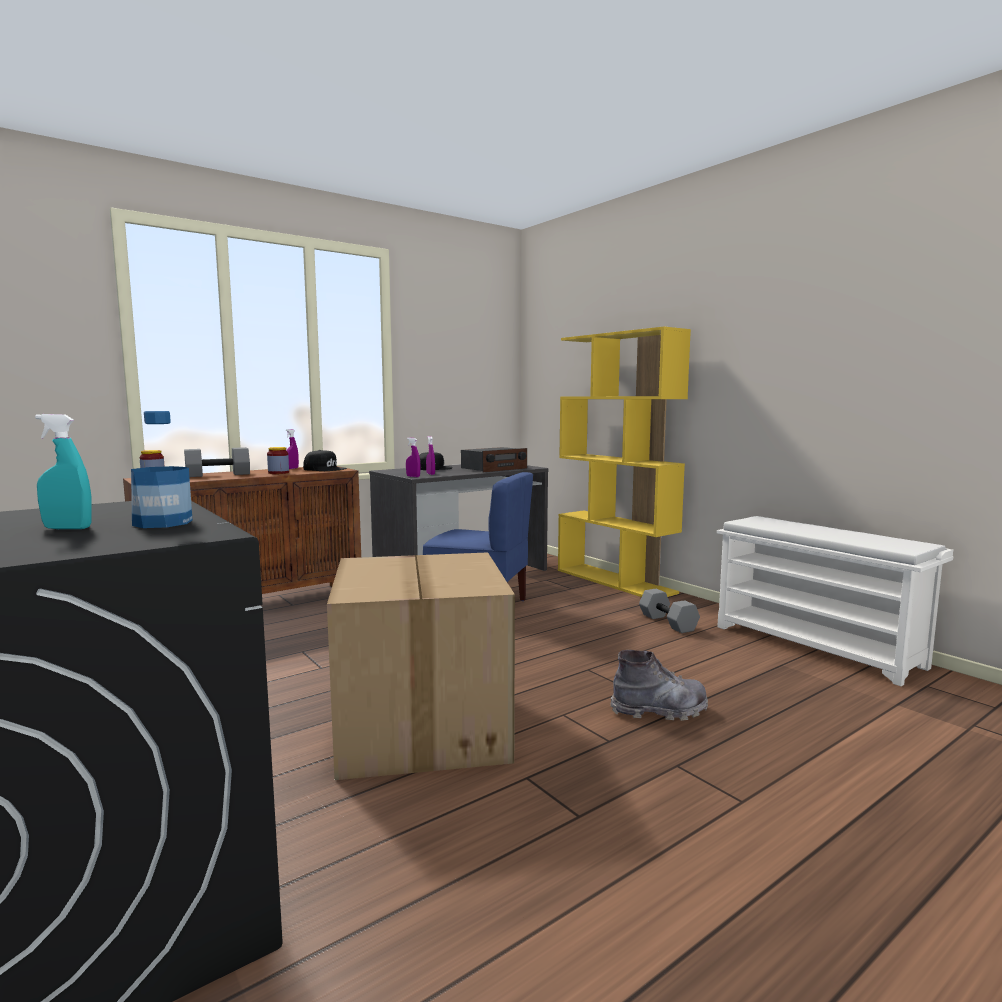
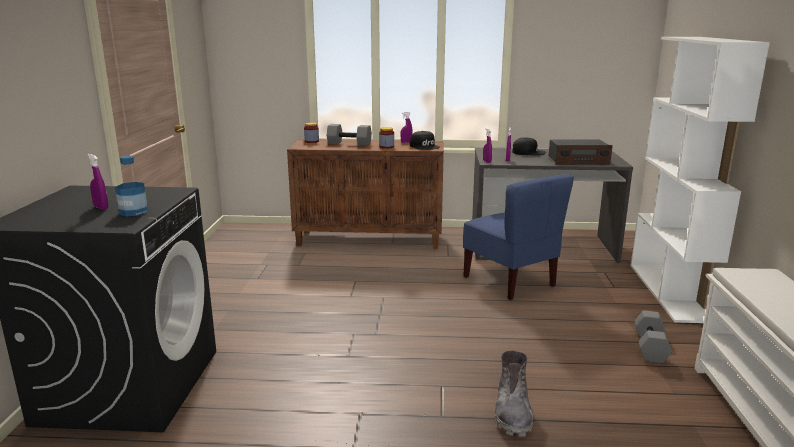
camera: 40 degrees right, 10 degrees up
(67, 528) = (101, 207): turquoise spray bottle -> purple spray bottle
(419, 726) = (350, 355): cardboard box -> none
(615, 581) = (670, 292): yellow bookcase -> white bookcase
(659, 711) = (512, 413): grey boot -> grey boot turned 60 degrees clockwise

